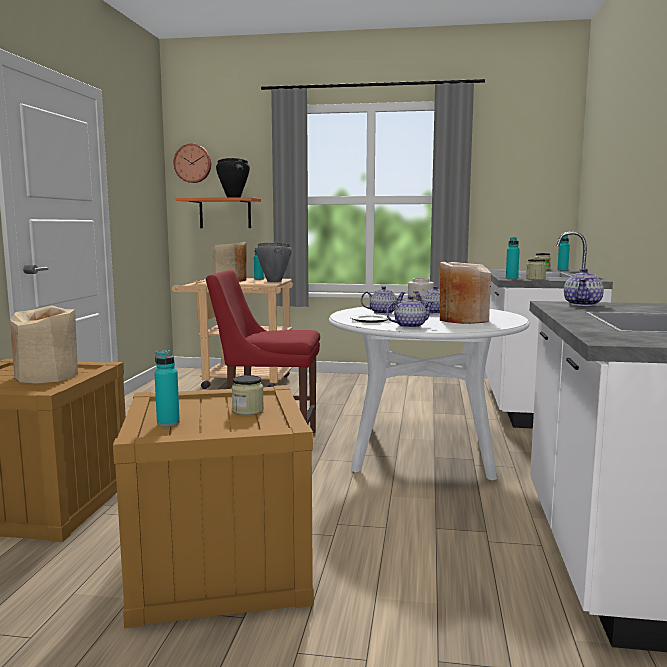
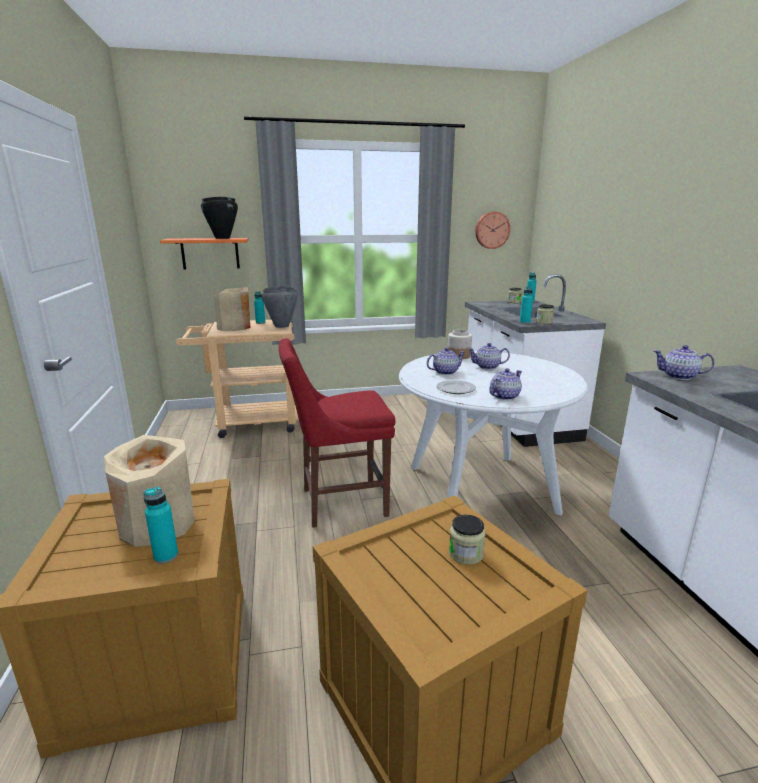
camera: 20 degrees left, 10 degrees up
(168, 423) = (414, 605): turquoise bottle -> turquoise bottle (166, 556)
(193, 163) = (168, 199): wall clock -> wall clock (491, 230)
(463, 320) = (529, 378): beige vase -> none
(583, 304) = (679, 376): teapot -> teapot turned 105 degrees clockwise

